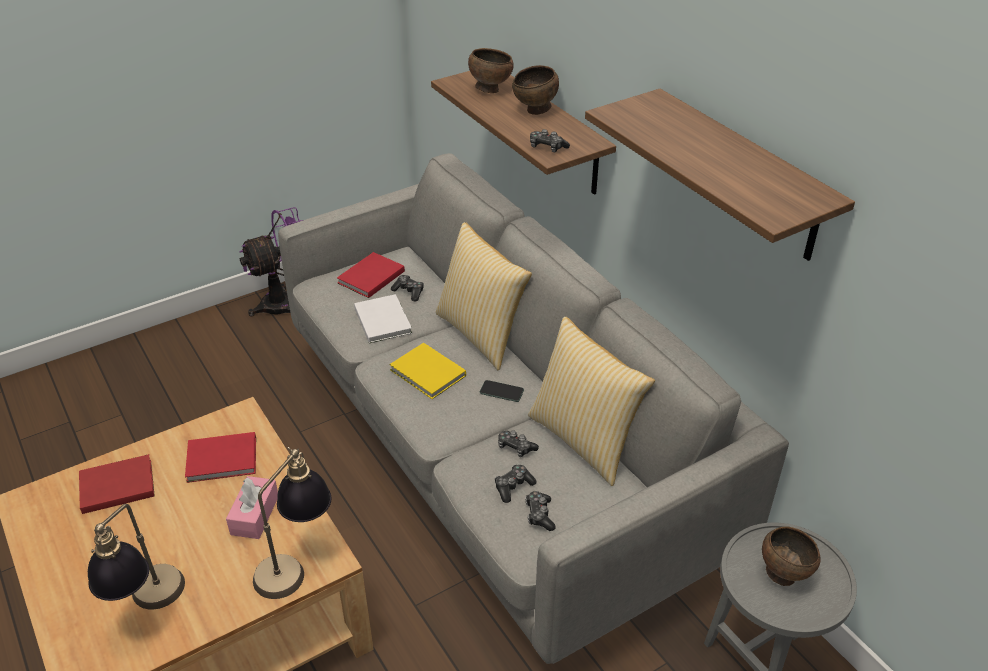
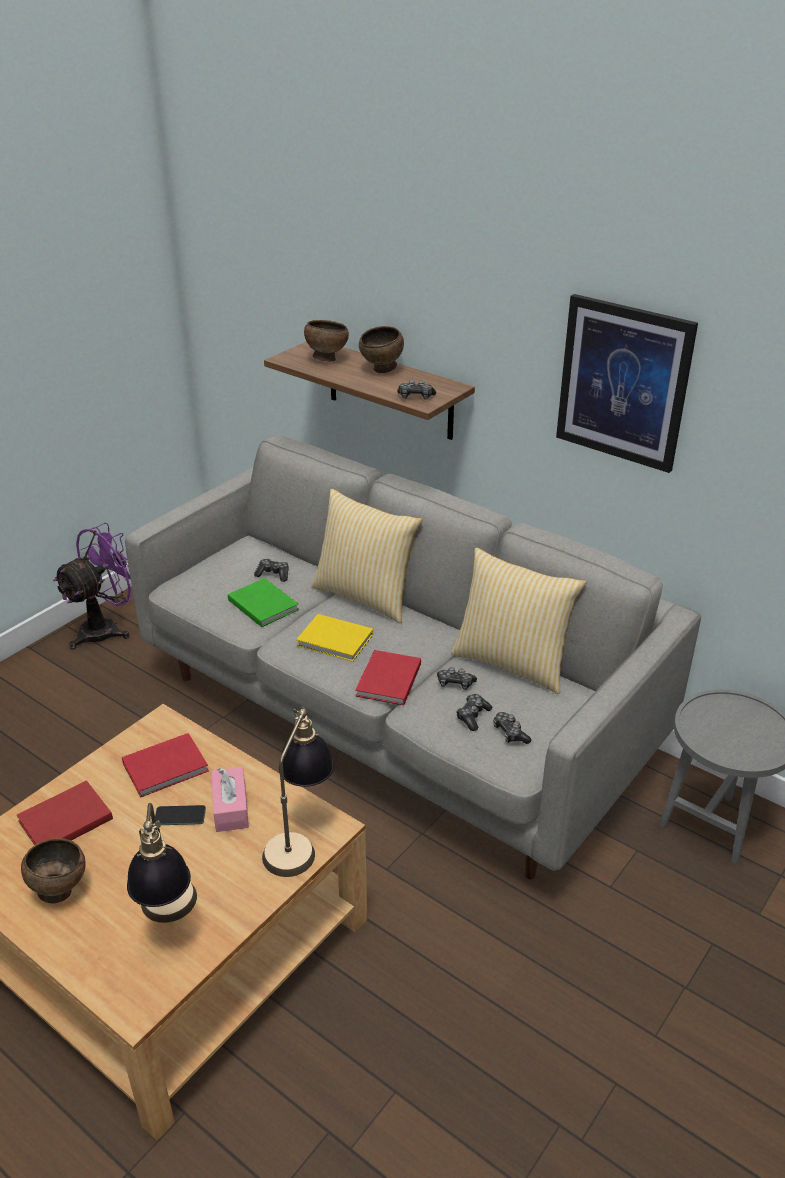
camera: 20 degrees left, 5 degrees down
(369, 277) = (226, 570): red book -> red book (387, 681)
(383, 320) = (263, 604): white book -> green book
(501, 391) = (414, 640): phone -> phone (180, 816)
(741, 176) = (623, 383): shelf -> picture
(783, 573) = (731, 729): brown bowl -> brown bowl (59, 890)

